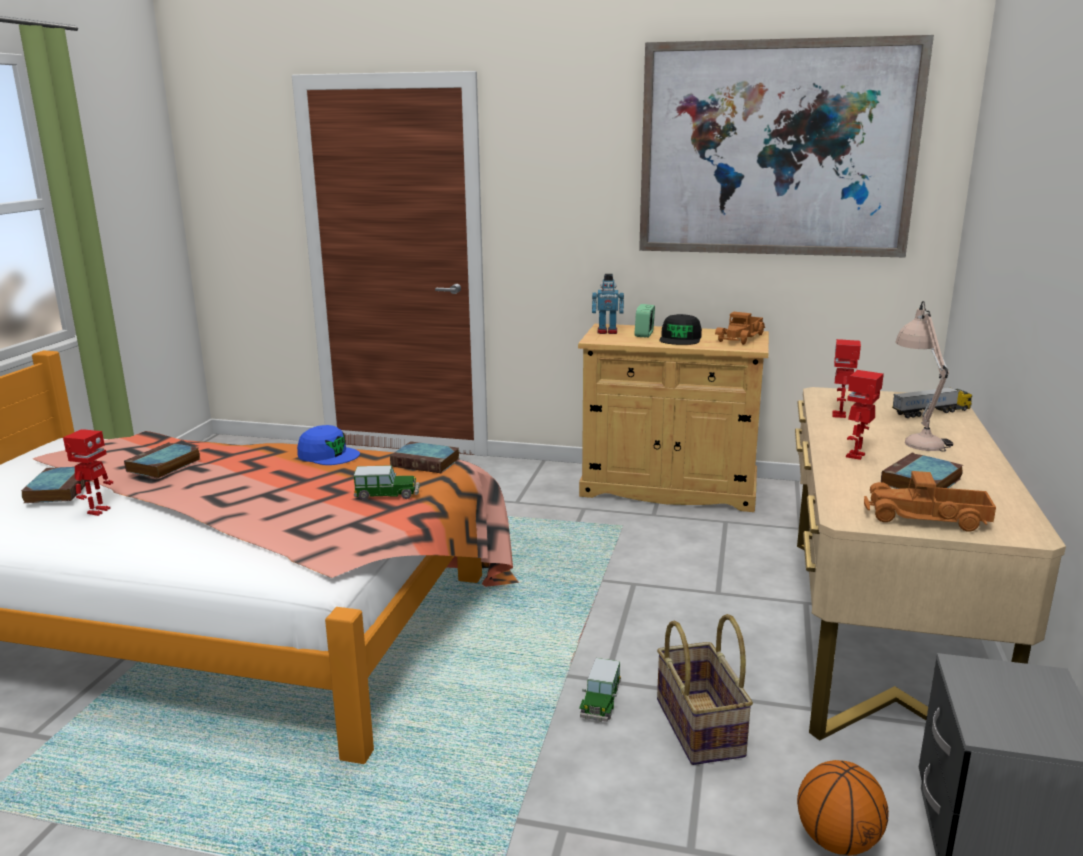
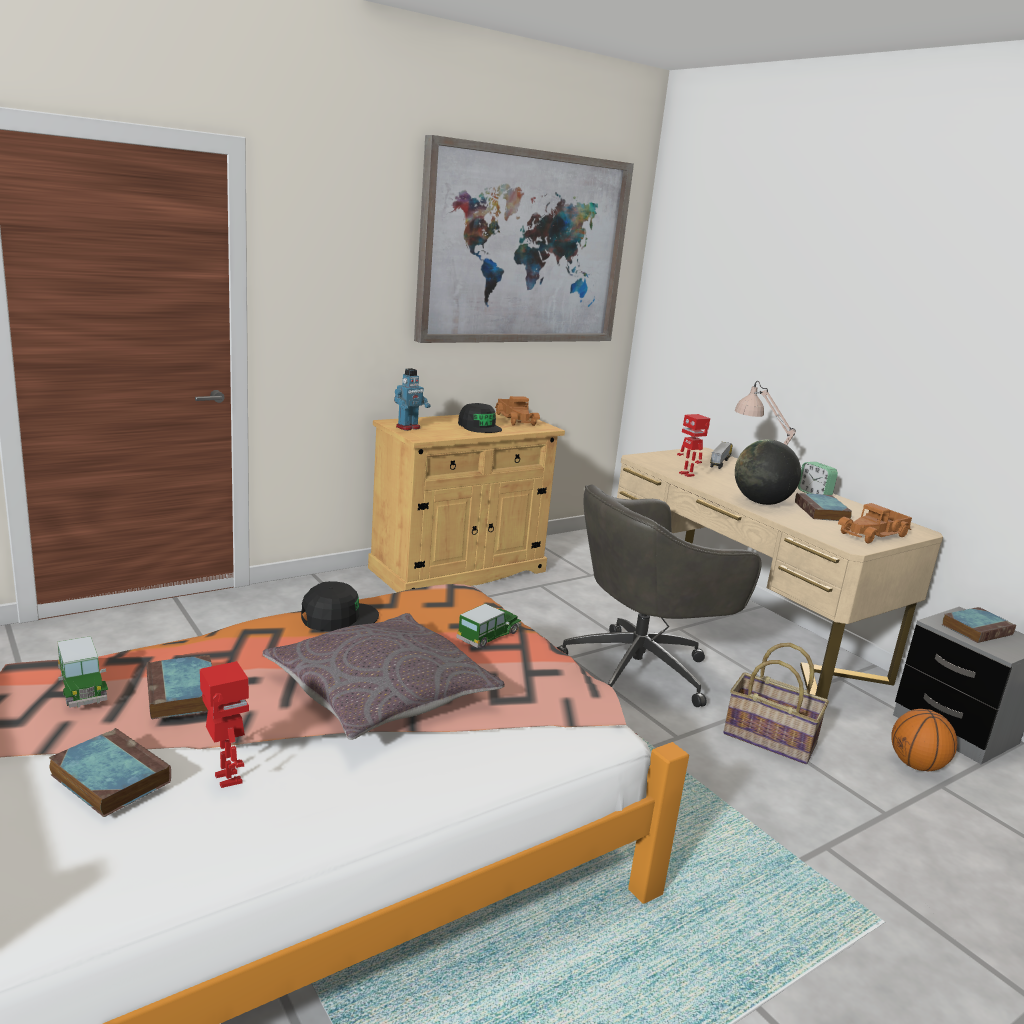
camera: 50 degrees left, 0 degrees up
(246, 500) = (381, 692): none -> grey pillow
(328, 455) = (338, 617): blue cap -> black cap
(427, 462) = (446, 594): book -> book (977, 629)
(600, 702) = (701, 754): toy car -> toy car (82, 688)
(644, 334) = (443, 426): alarm clock -> alarm clock (814, 493)
(683, 618) = (640, 670): none -> grey office chair
(856, 456) = (761, 502): toy robot -> globe

